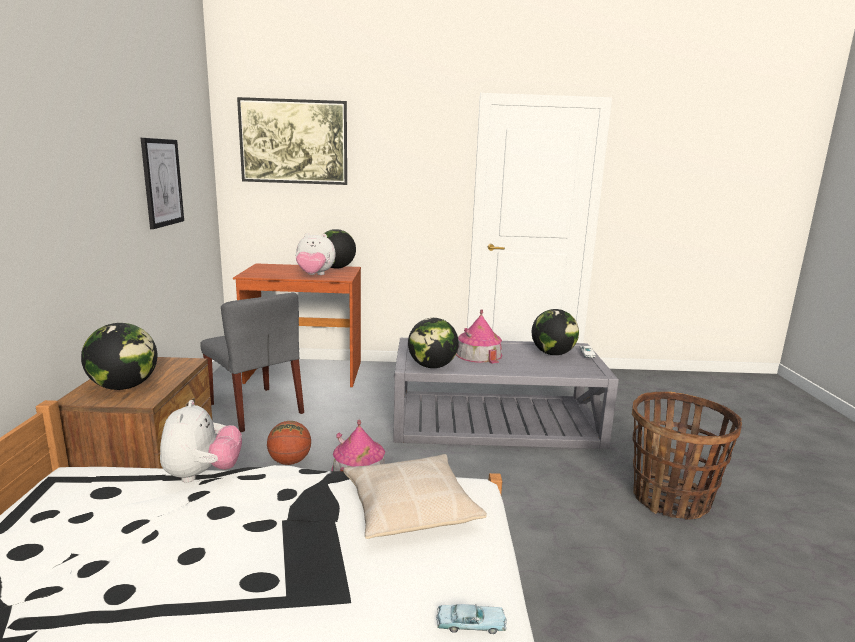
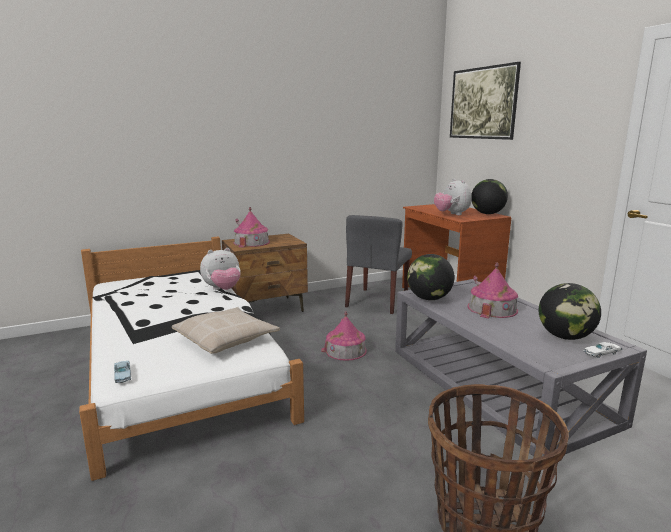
camera: 65 degrees right, 0 degrees up
(124, 387) = (251, 242): globe -> toy house
(162, 182) = (359, 135): picture -> none
(290, 461) = (330, 329): basketball -> none

